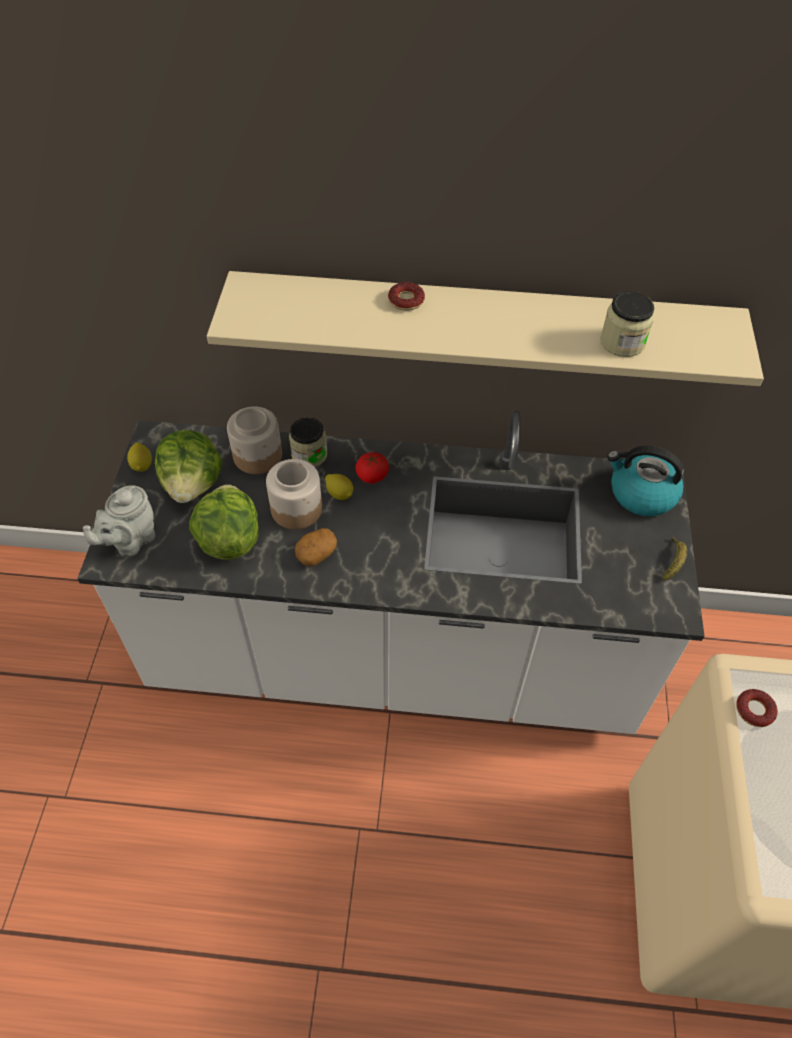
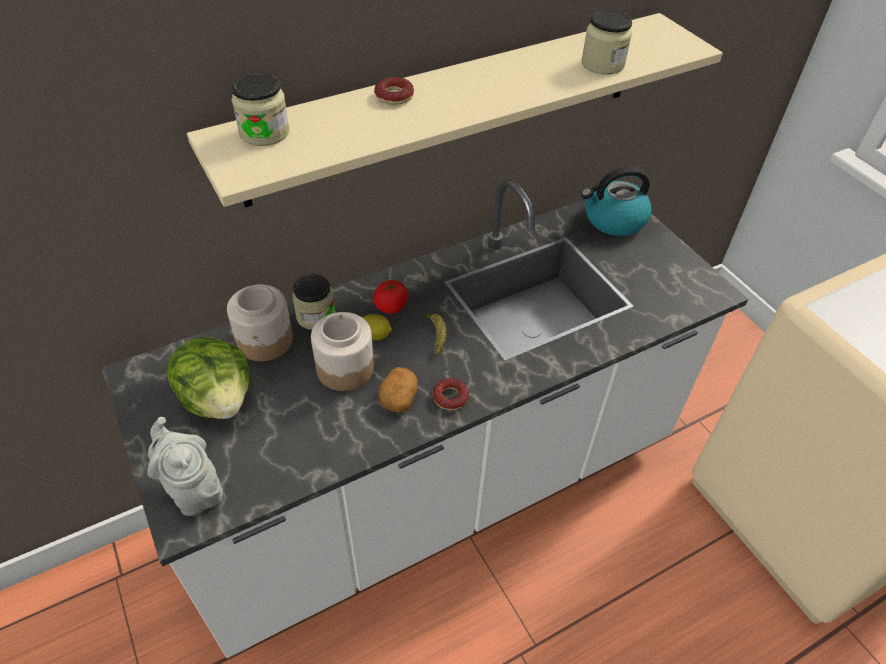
camera: 35 degrees left, 5 degrees down
(130, 541) = (193, 489): grey teapot -> grey teapot turned 135 degrees clockwise
(142, 465) = (144, 408): lemon -> none
(229, 540) = (302, 431): lettuce -> none
(280, 294) = (264, 132): none -> jar
(673, 562) = (680, 257): banana -> banana (436, 336)
(754, 710) = (847, 325): donut -> donut (450, 397)

